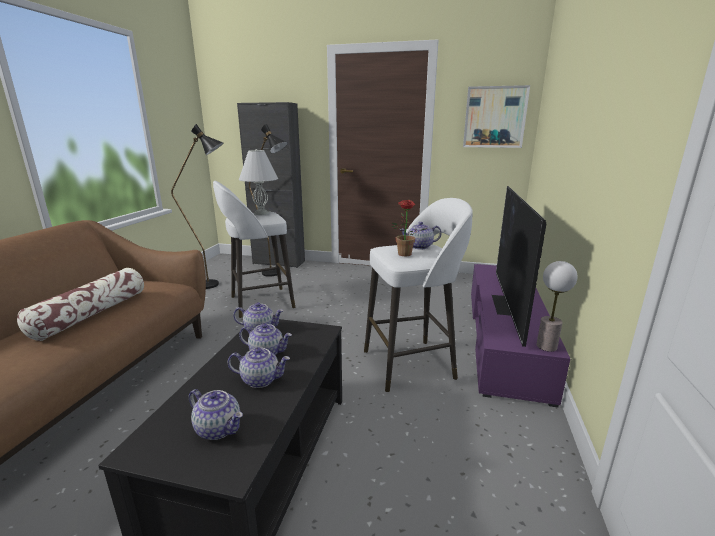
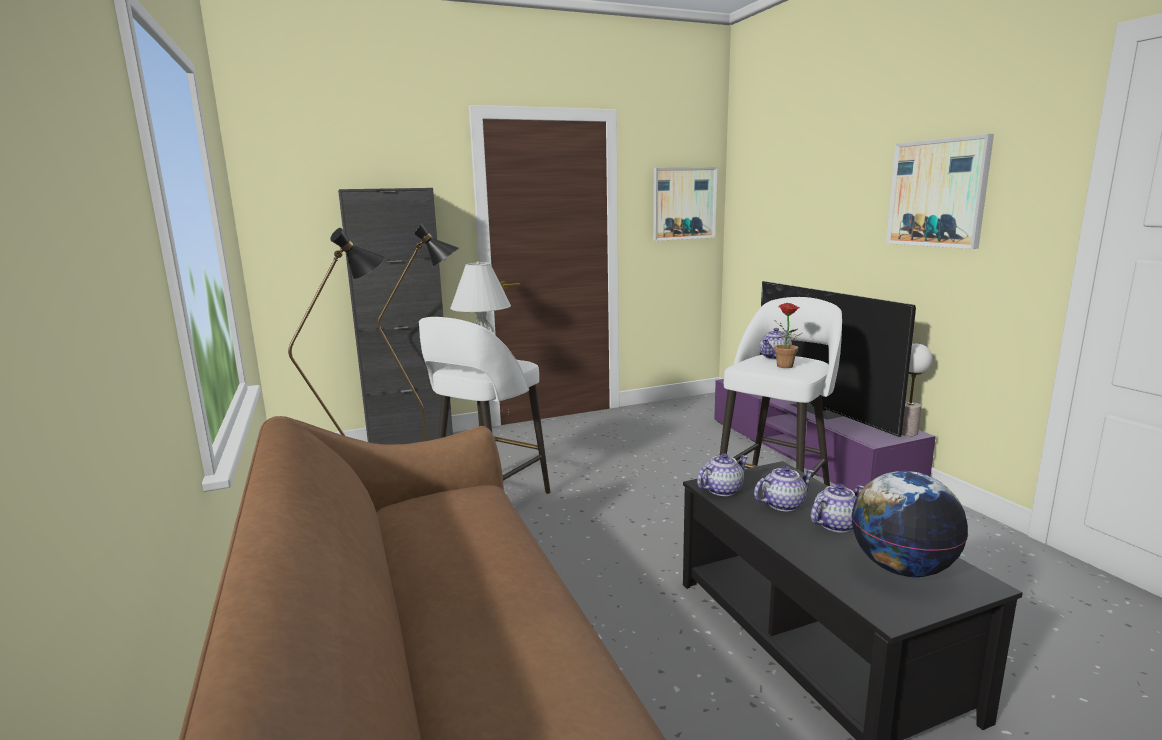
camera: 35 degrees left, 5 degrees down
(92, 314) = (478, 552): pillow -> none
(219, 428) = (901, 568): teapot -> globe
(614, 100) = (937, 193): none -> picture

